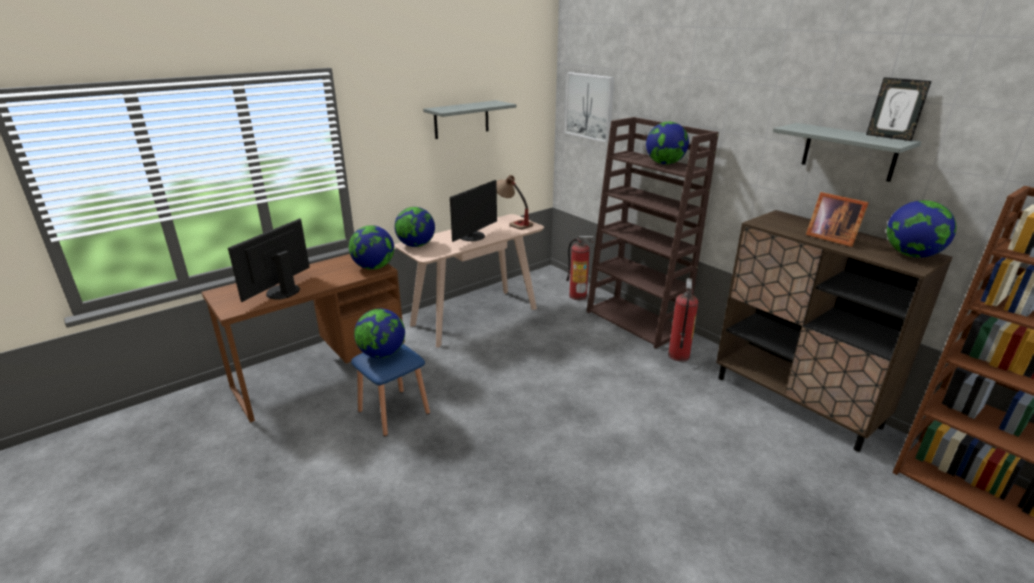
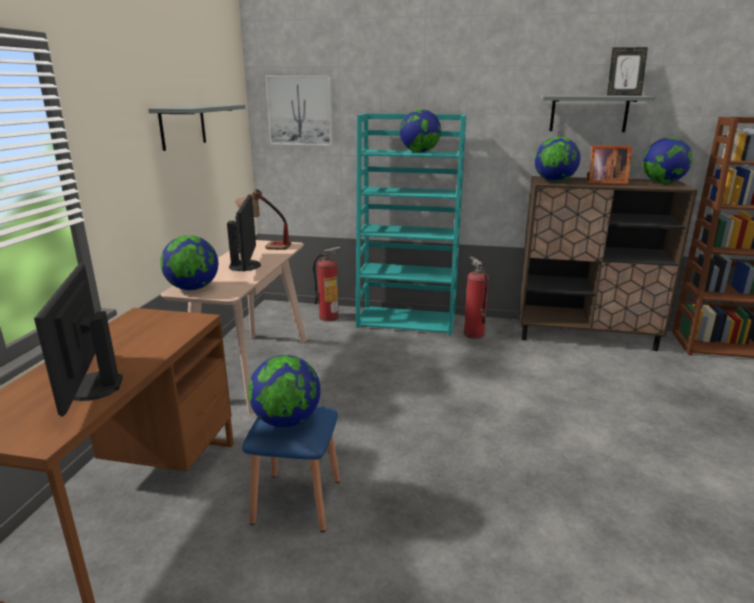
camera: 40 degrees left, 5 degrees down
(374, 267) = (184, 321): globe -> globe (554, 181)
(636, 321) = (407, 321): brown bookcase -> turquoise bookcase

